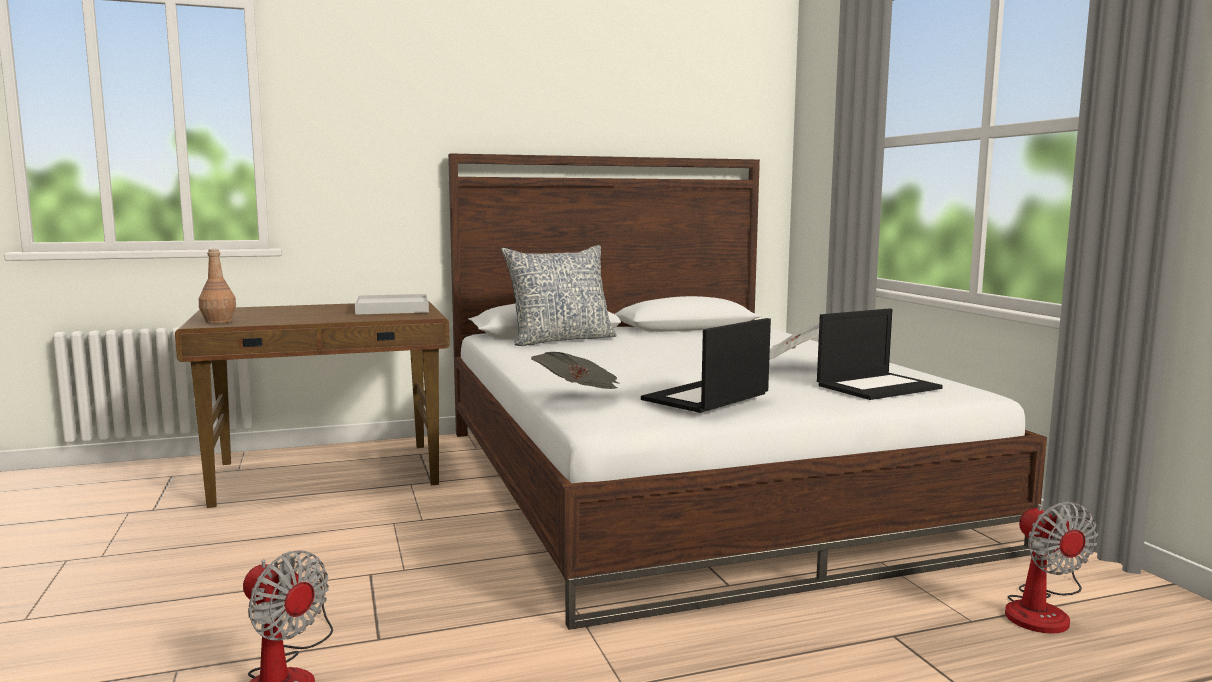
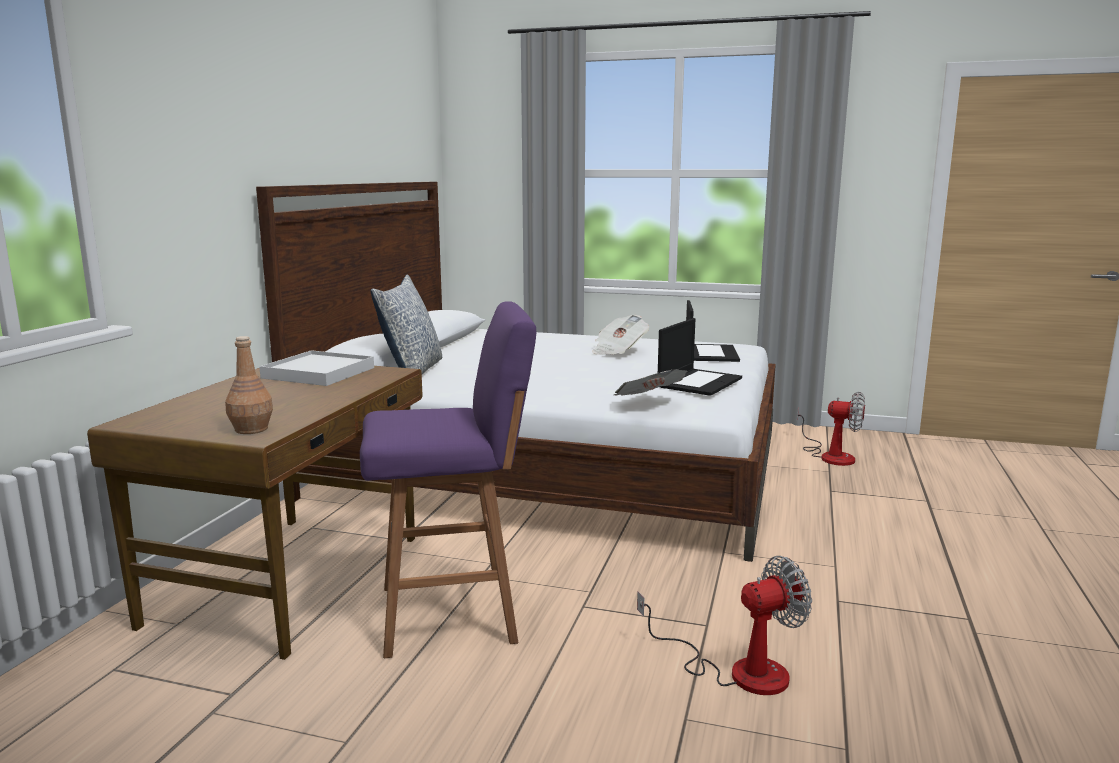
camera: 55 degrees left, 5 degrees up
(315, 533) = (454, 613): none -> purple stool
(705, 398) = (699, 382): laptop -> laptop turned 135 degrees counterclockwise

